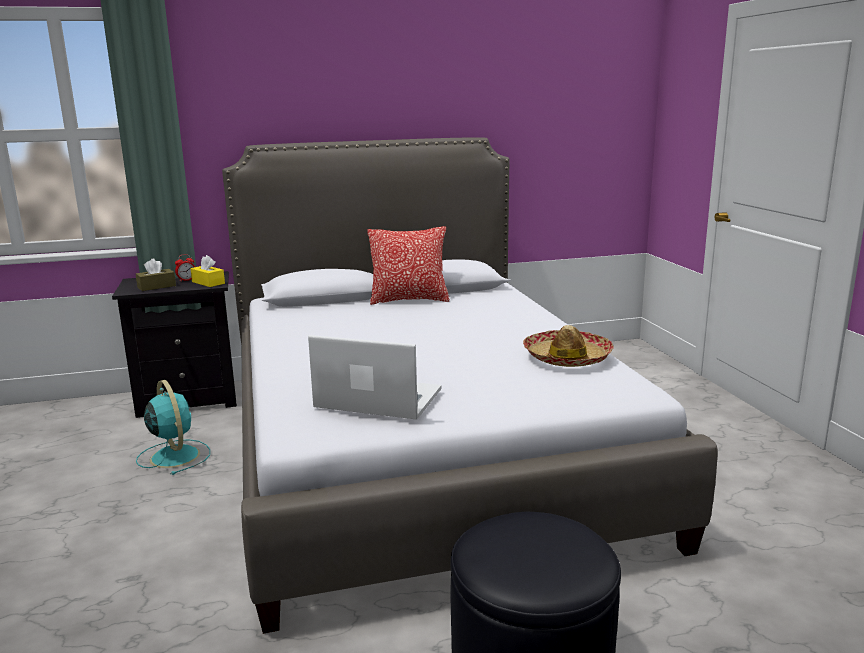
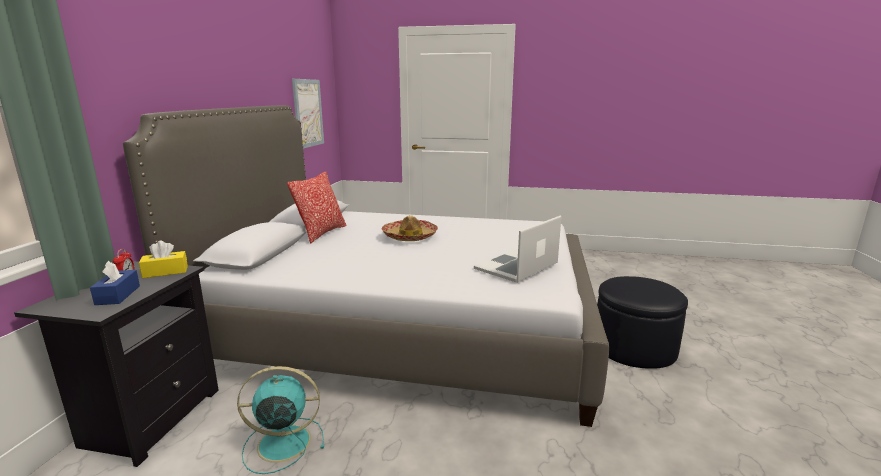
camera: 65 degrees left, 0 degrees up
(156, 286) = (118, 295): brown tissue box -> blue tissue box
(560, 147) = (308, 113): none -> picture
(566, 358) = (488, 224): hat -> hat (410, 236)

